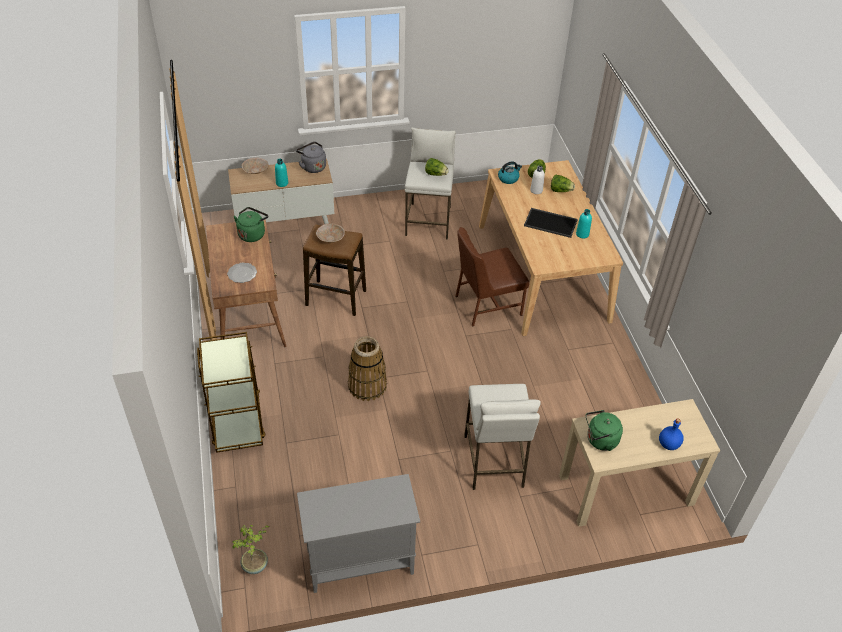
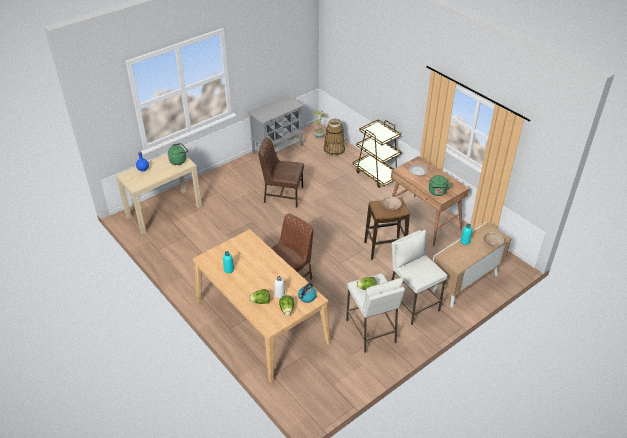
camera: 155 degrees right, 5 degrees down
(312, 166) = (460, 262): grey kettle -> none
(367, 385) = (326, 210): basket -> basket (334, 150)
(415, 442) = (282, 195): none -> brown chair
(494, 461) = (238, 200): white stool -> white stool (412, 304)
(551, 222) = (255, 270): tray -> none

